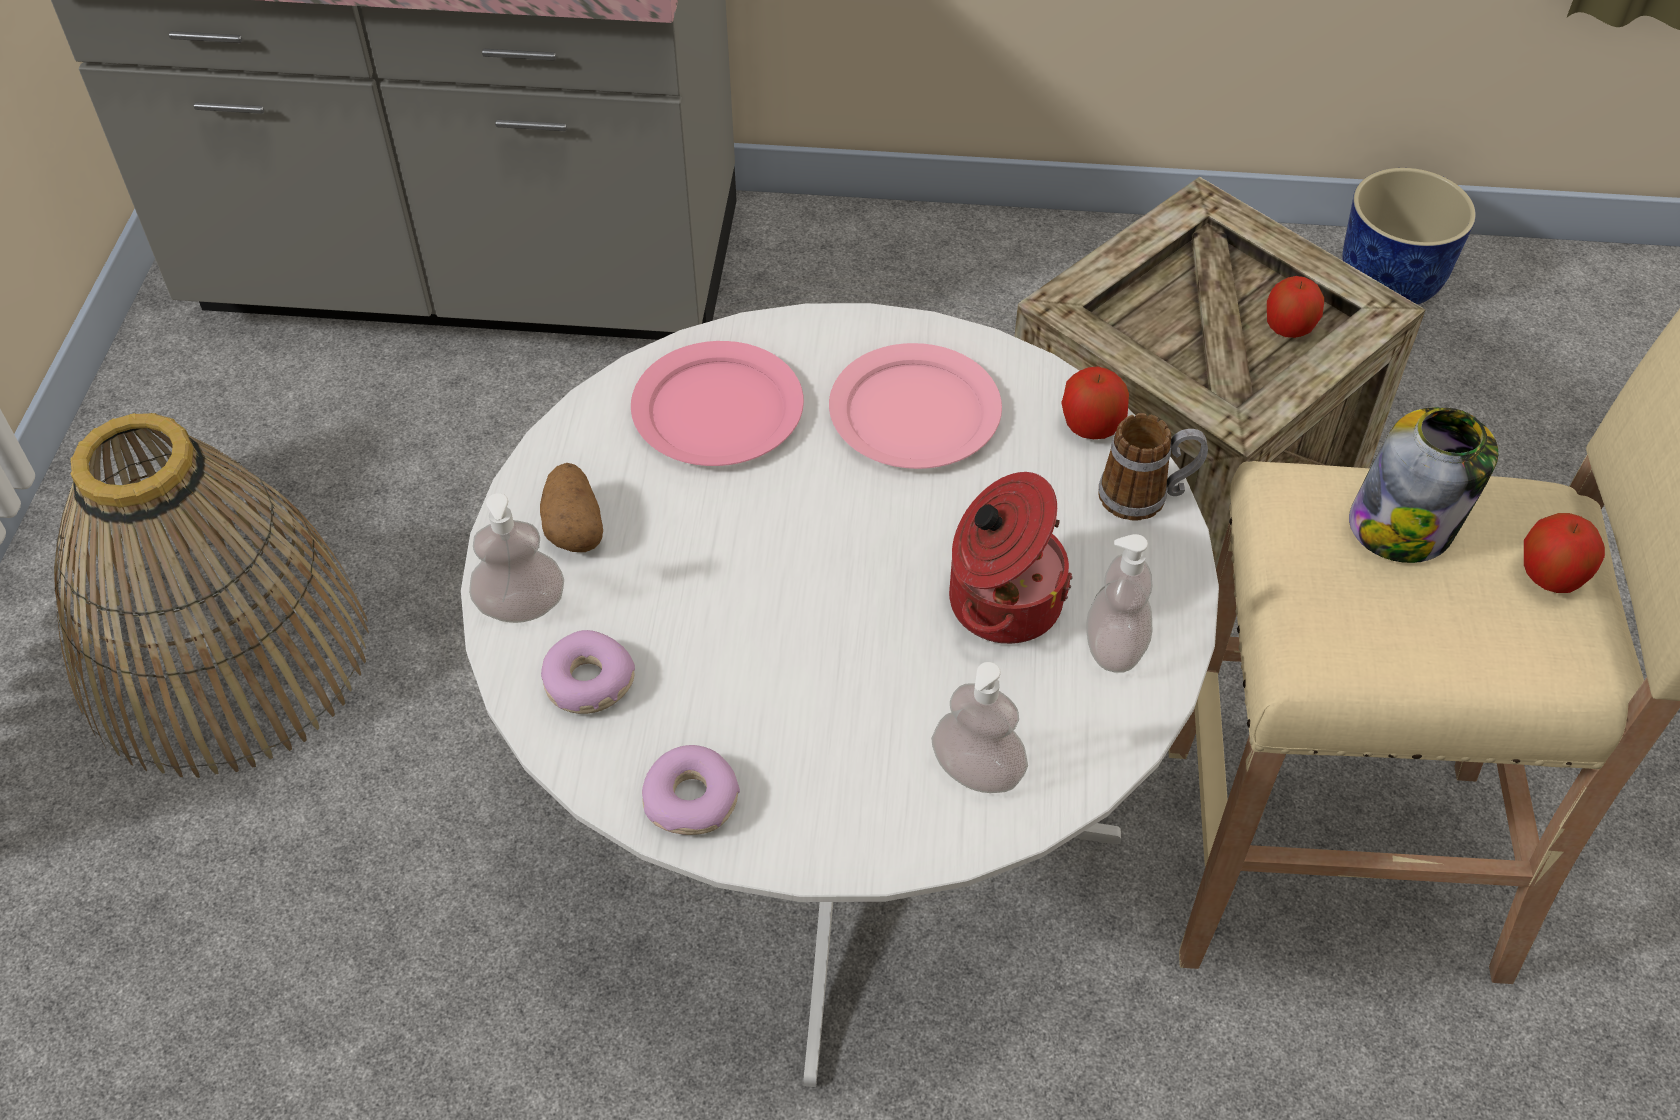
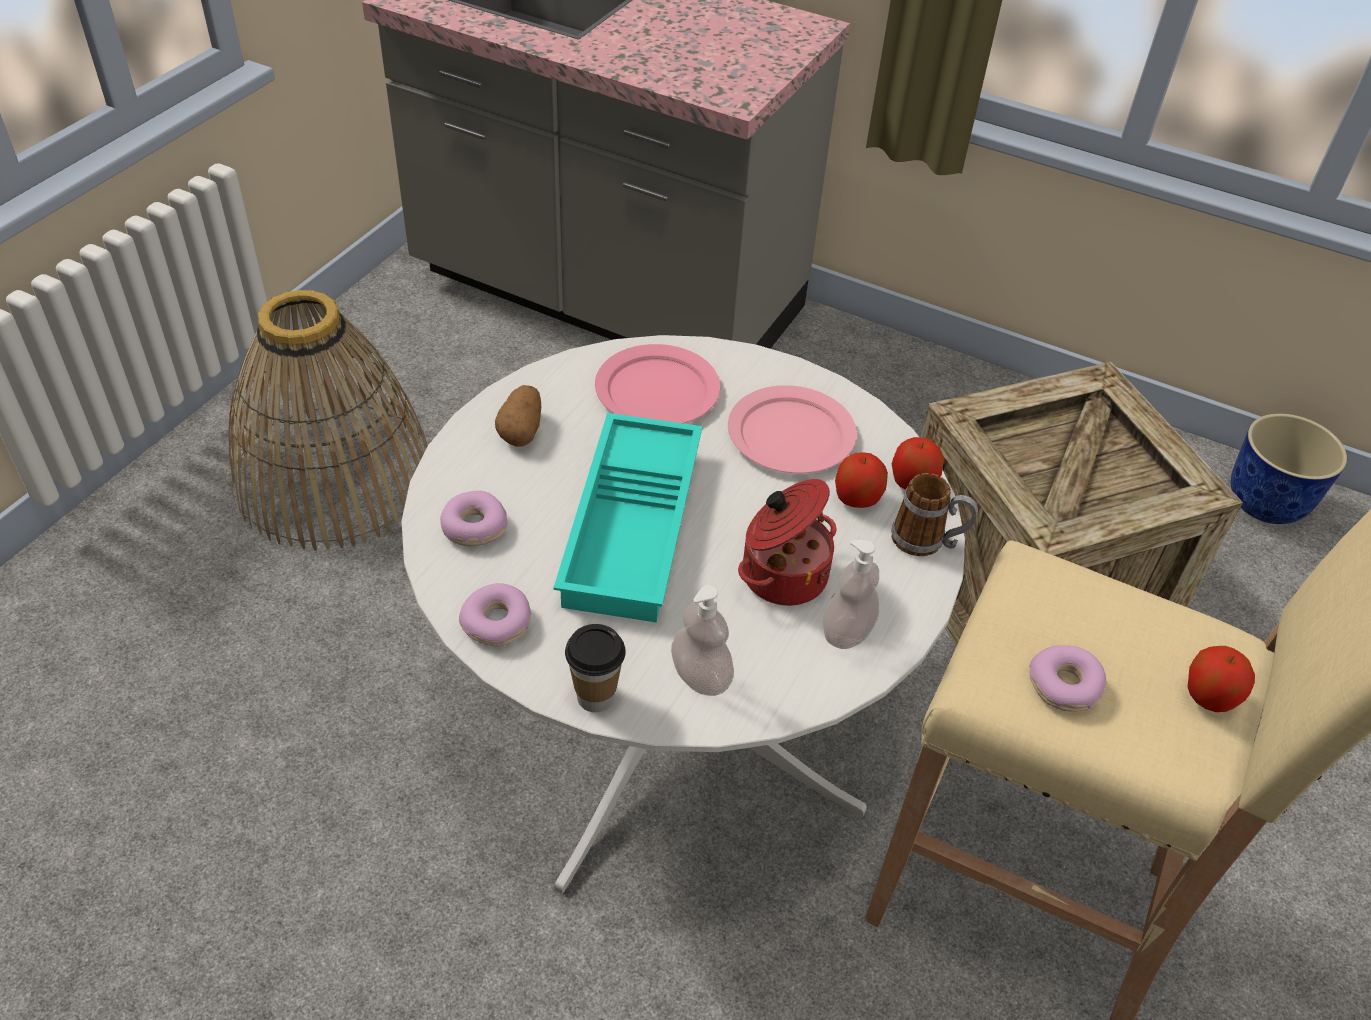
camera: 20 degrees right, 5 degrees down
(521, 606) = (459, 467): soap dispenser -> none
(792, 606) = (635, 527): none -> turquoise tray
(867, 847) = (595, 697): none -> cup
(1288, 328) = (1128, 484): apple -> apple (856, 499)
(1398, 623) = (1064, 686): none -> donut
(1403, 526) = (1107, 622): jar -> none

